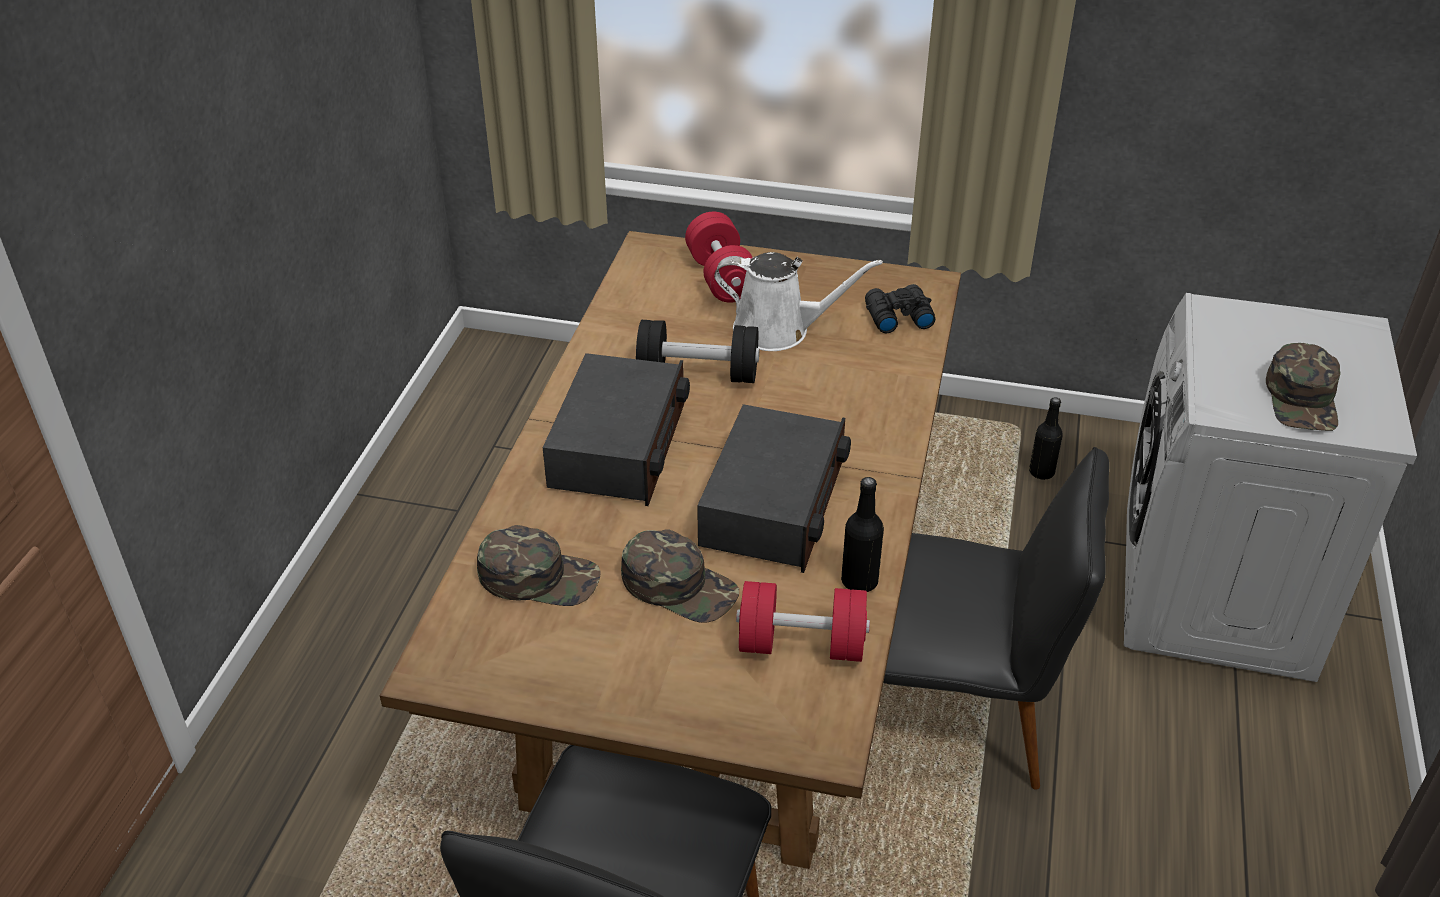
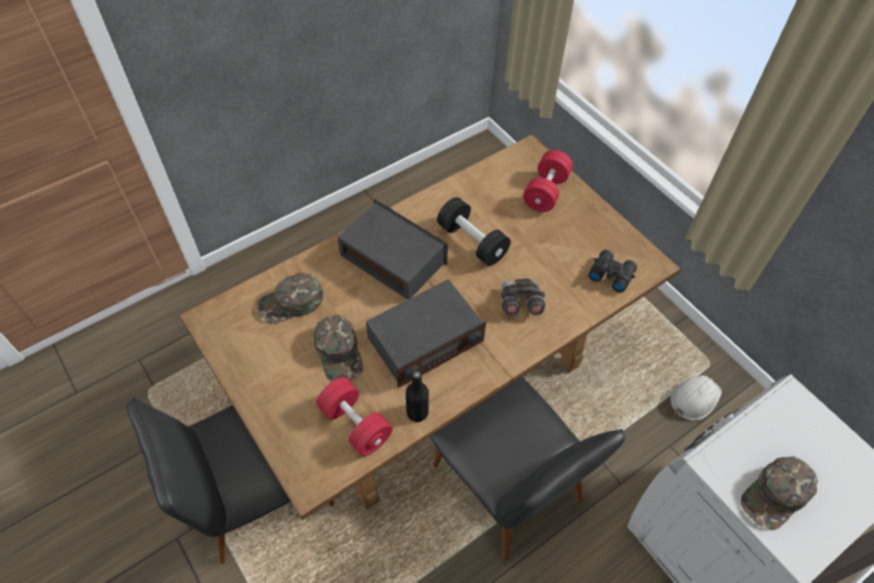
camera: 40 degrees right, 15 degrees up
(539, 576) = (290, 303): green cap -> green cap turned 105 degrees clockwise
(619, 447) = (393, 259): radio -> radio turned 105 degrees counterclockwise
(779, 330) = (539, 242): white watering can -> none
(835, 401) = (520, 303): none -> grey binoculars
(1041, 472) = (694, 398): black bottle -> white hard hat

